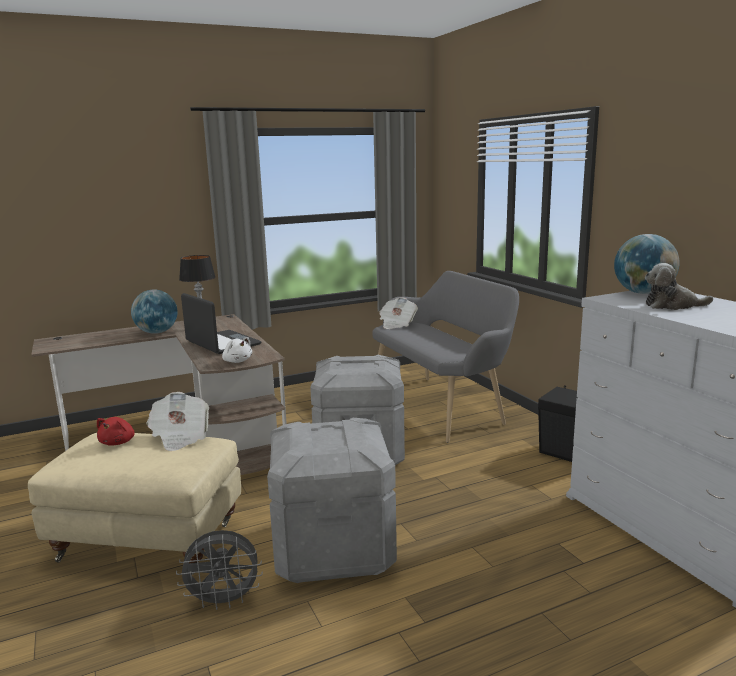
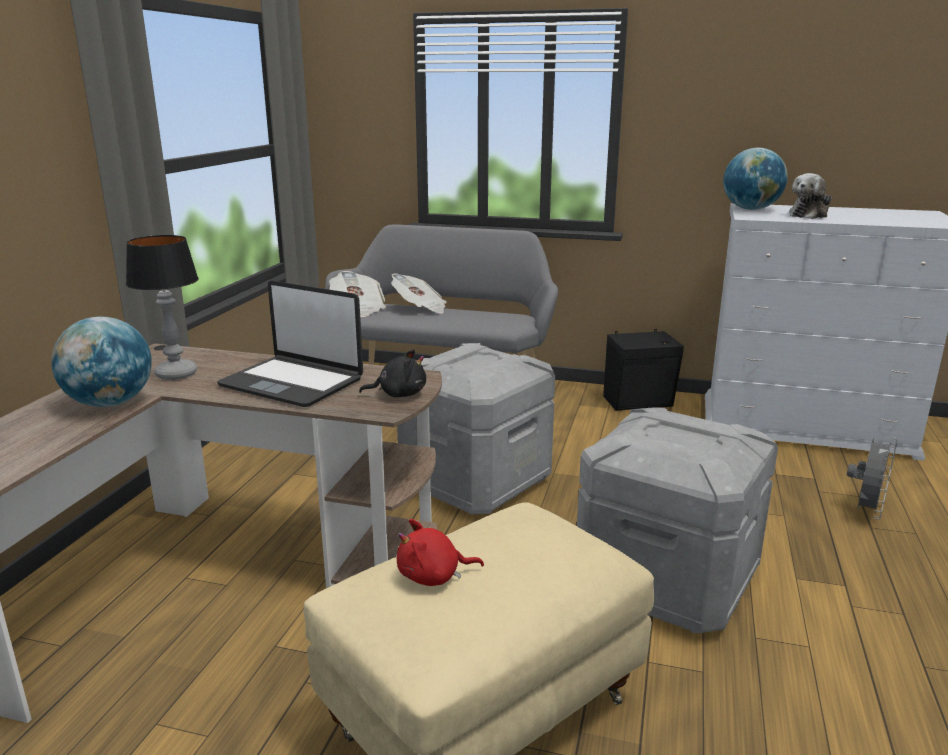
camera: 50 degrees left, 5 degrees up
(118, 442) = (433, 576): red plush toy -> red plush toy turned 120 degrees clockwise
(180, 436) = (491, 524): newspaper -> newspaper (420, 308)
(222, 343) = (293, 382): laptop -> laptop turned 150 degrees counterclockwise
(224, 601) = (705, 697): grey fan -> grey fan (866, 511)
(237, 361) = (399, 394): white plush toy -> black plush toy

